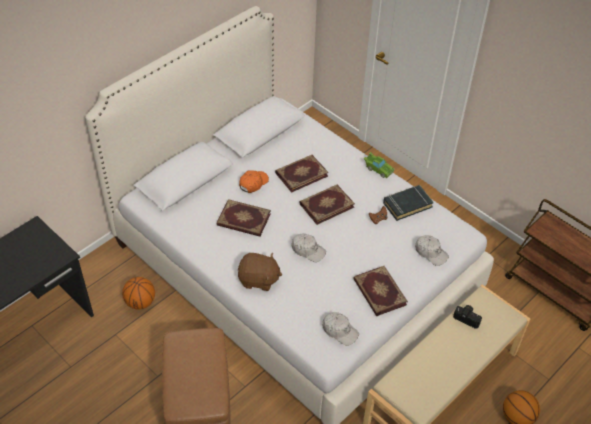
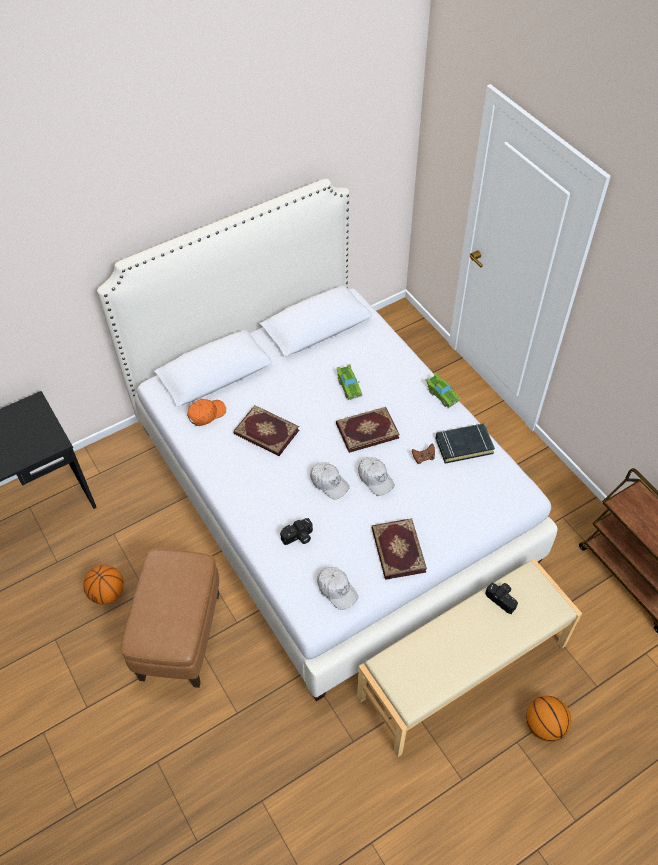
camera: 15 degrees right, 5 degrees up
(140, 302) = (150, 501): basketball -> basketball (107, 593)
(253, 183) = (290, 389): orange cap -> orange cap (206, 414)
(258, 280) = (262, 509): brown plush toy -> none
(296, 297) = (298, 538): none -> camera
(301, 174) = (349, 386): book -> green toy car
(431, 253) = (474, 511): white cap -> white cap (375, 478)

